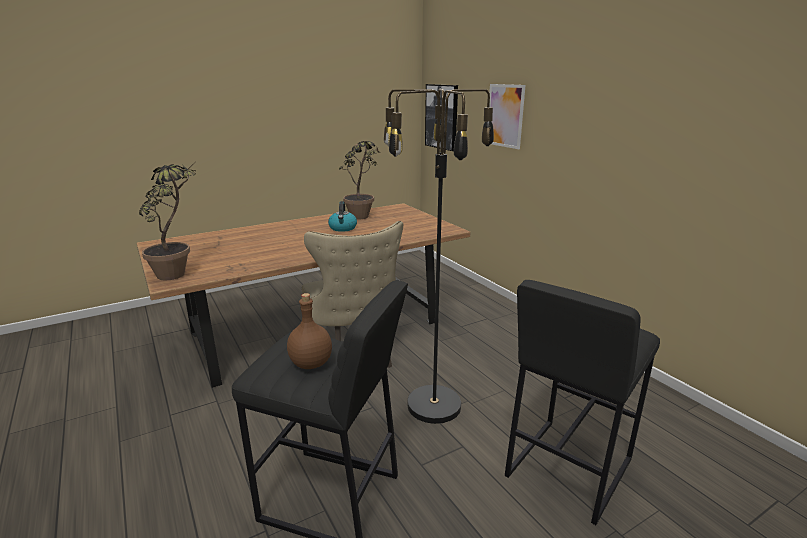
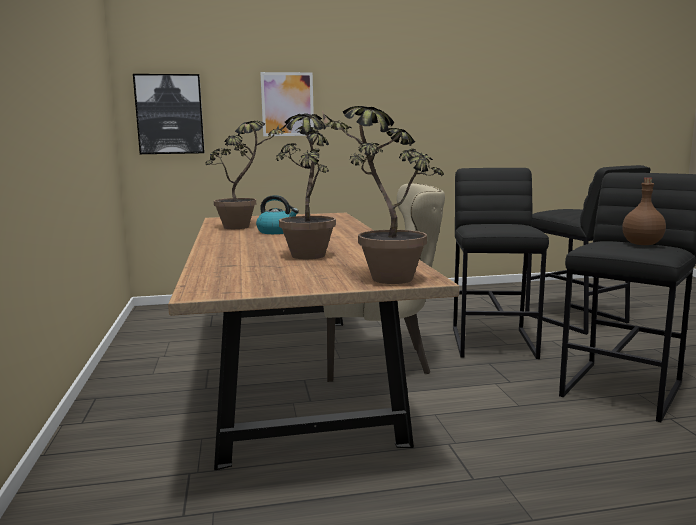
camera: 70 degrees left, 10 degrees down
(257, 247) = (309, 253): none -> potted plant
(433, 405) = (492, 342): floor lamp -> black stool

